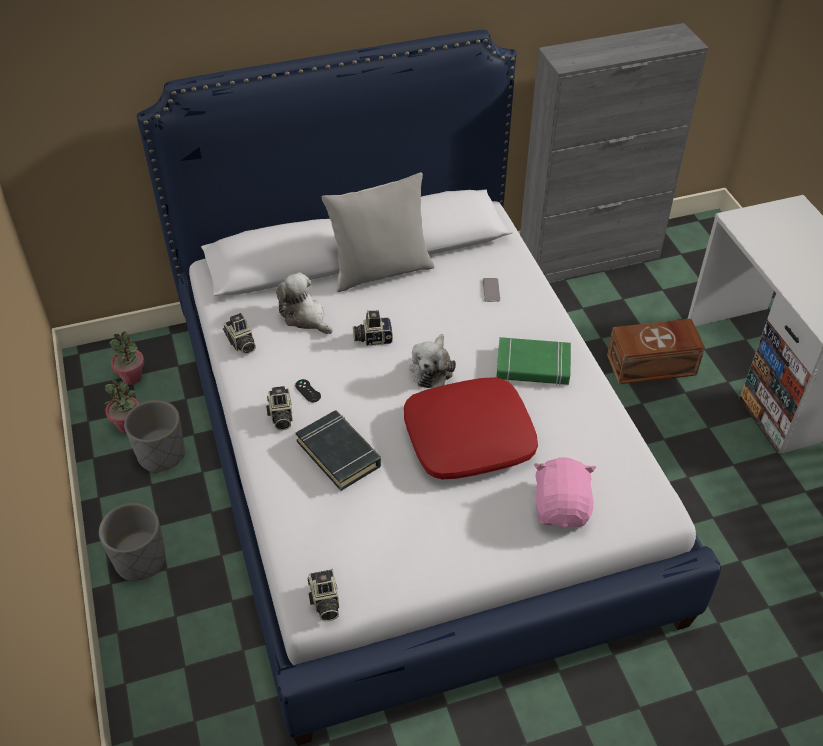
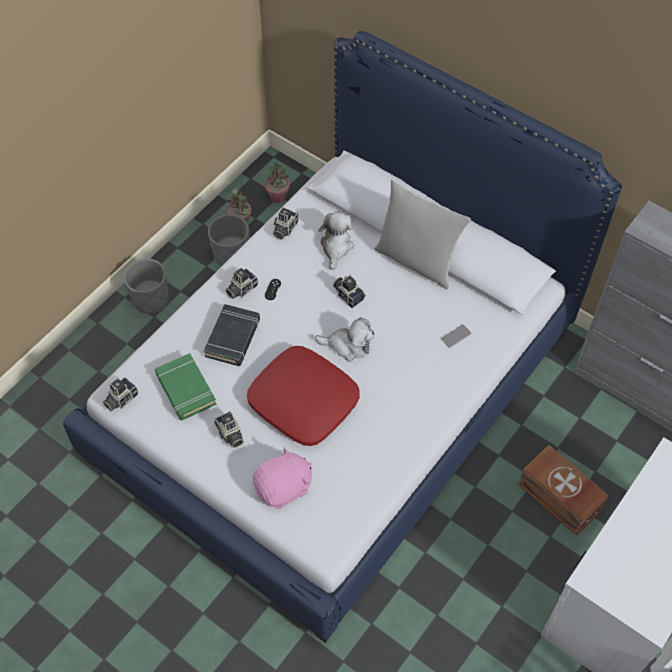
camera: 55 degrees right, 10 degrees up
(432, 369) = (348, 345): plush toy -> plush toy turned 150 degrees counterclockwise
(459, 521) = (230, 434): none -> camera
(533, 366) = (400, 403): green book -> green book (185, 389)

